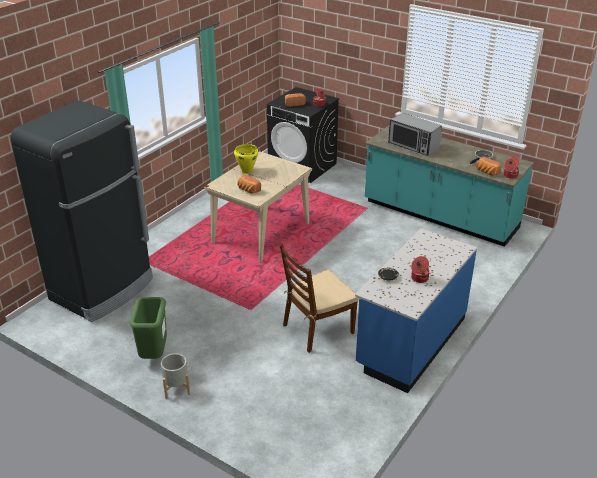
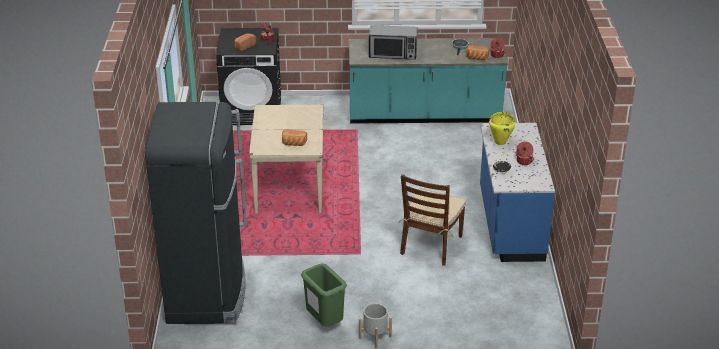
camera: 35 degrees left, 0 degrees up
(246, 171) = (268, 127): yellow cooking pot -> yellow cooking pot (500, 142)

